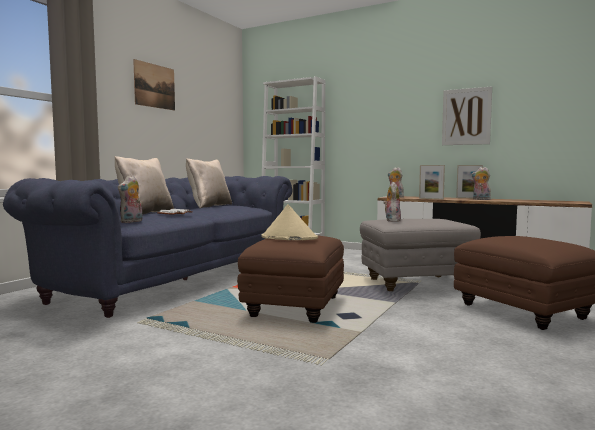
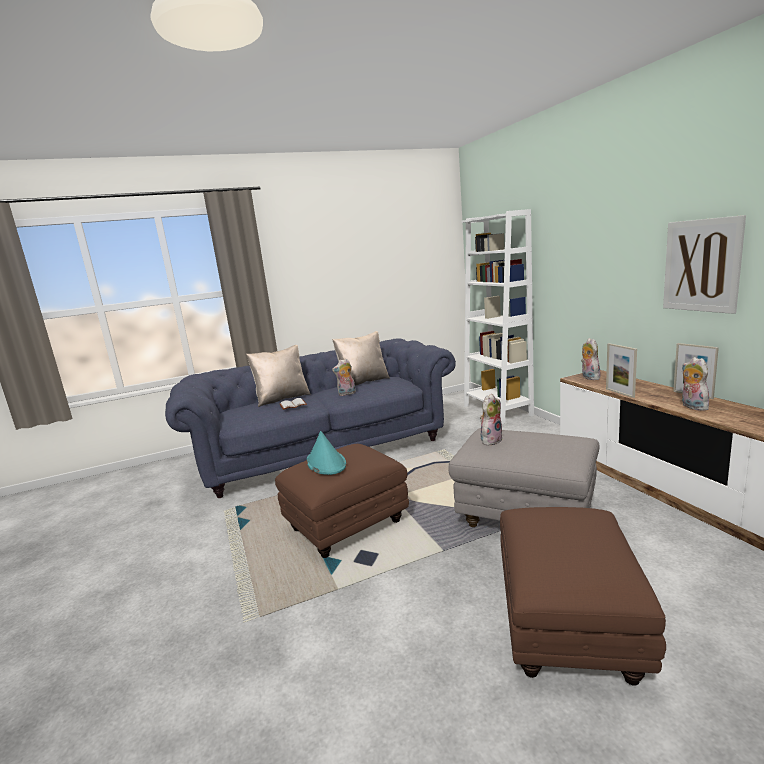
camera: 40 degrees right, 10 degrees up
(132, 222) = (241, 419): plush toy -> plush toy (347, 394)
(155, 86) = (335, 252): picture -> none
(289, 238) = (325, 463): beige hat -> turquoise hat

